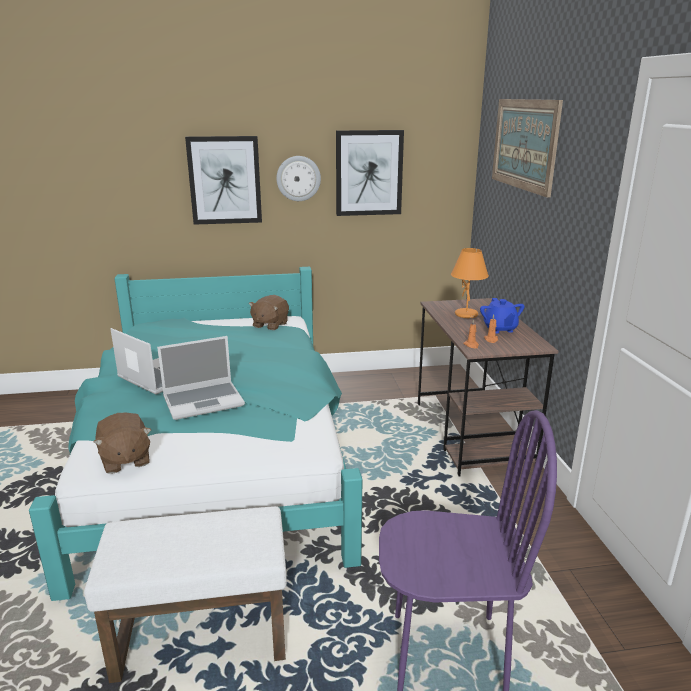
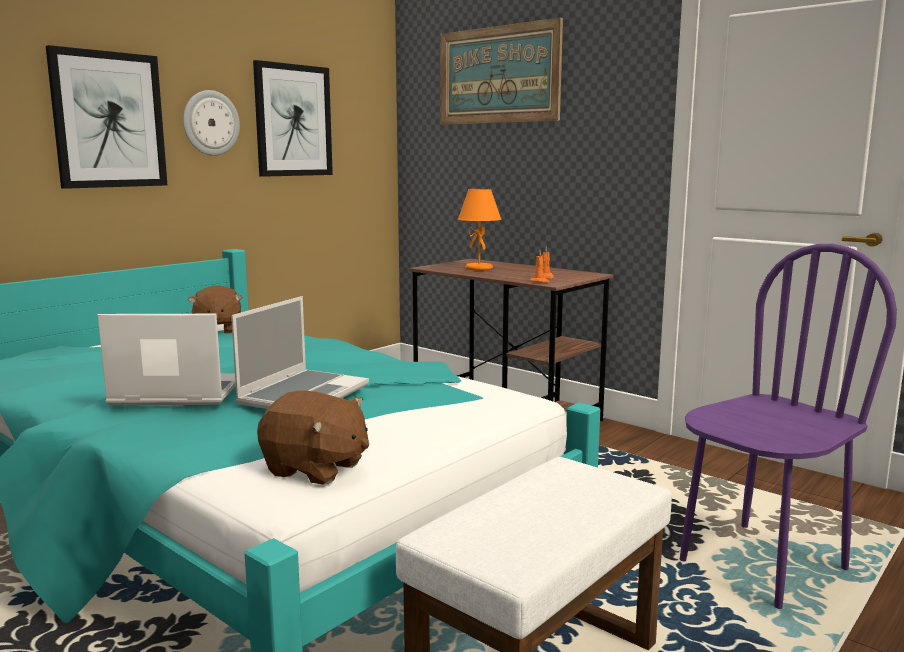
camera: 40 degrees left, 10 degrees down
(500, 329) = (533, 271): blue teapot -> none

